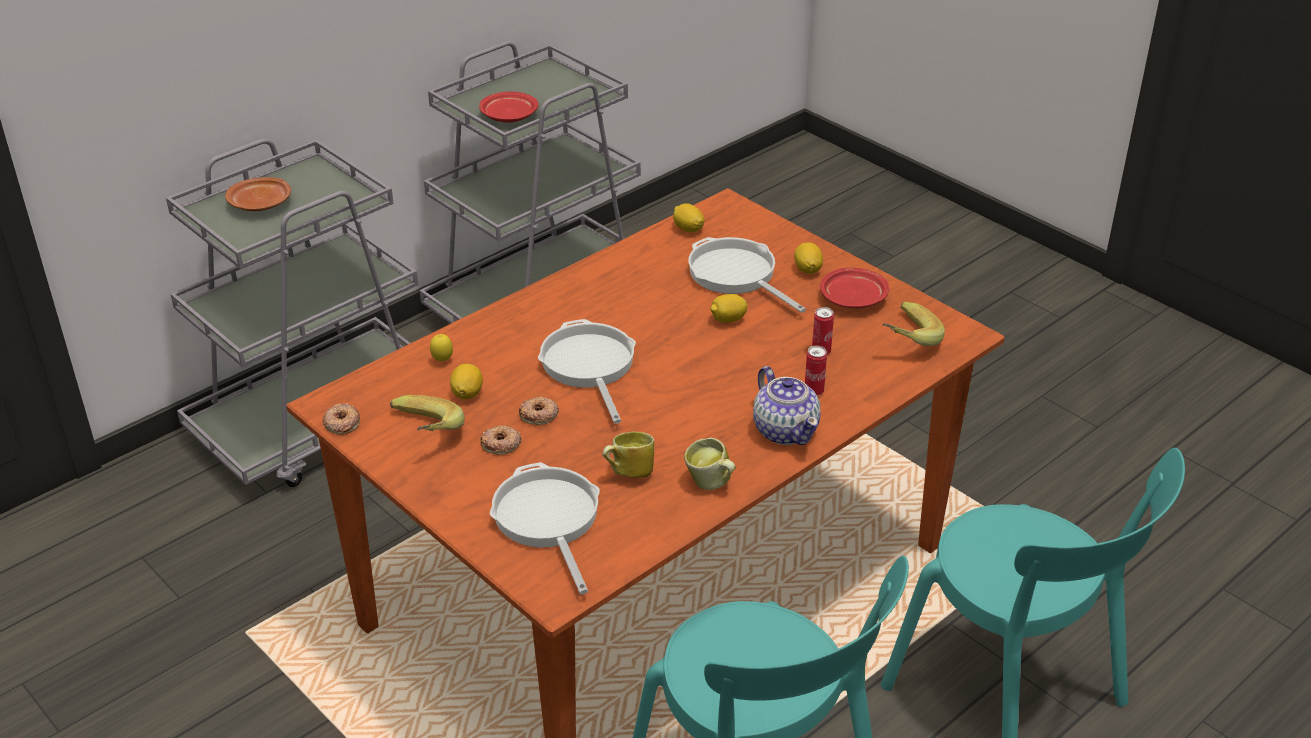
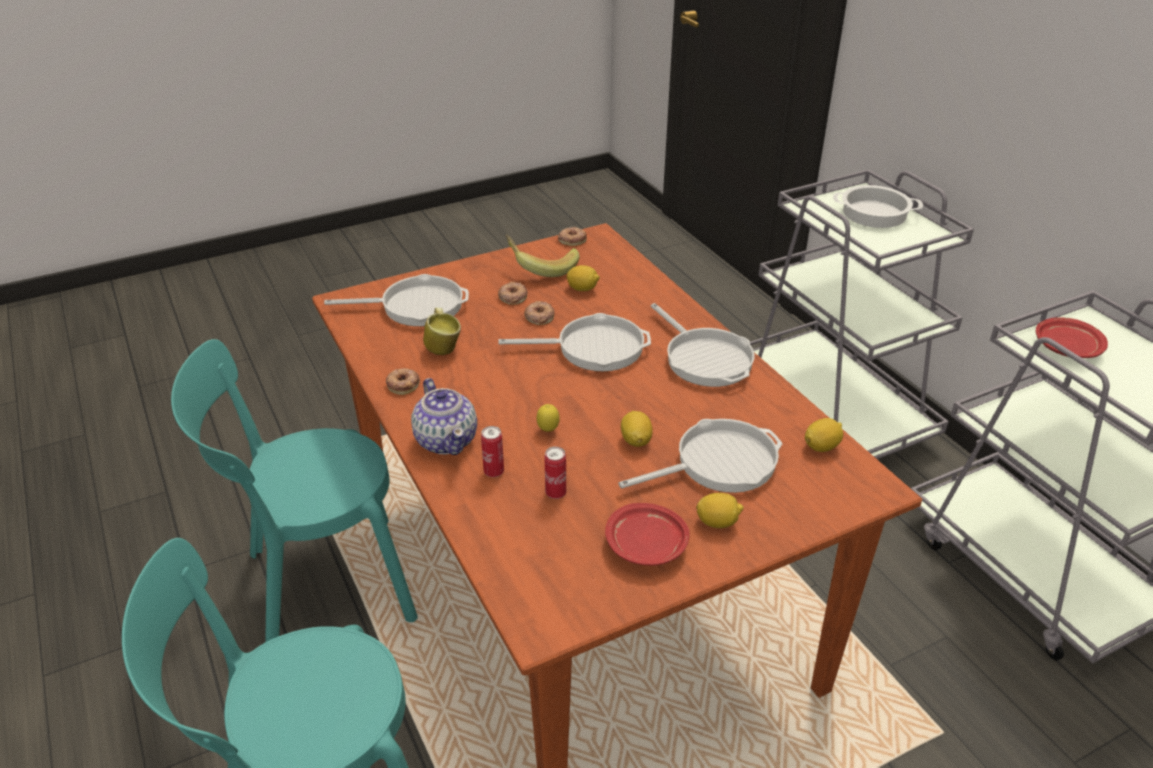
camera: 105 degrees right, 0 degrees up
(261, 204) = (874, 214): brown plate -> cooking pot
(442, 361) = (630, 282): lemon -> lemon (548, 430)
(581, 296) = (705, 358): none -> frying pan
(711, 485) = (403, 384): mug -> donut
(785, 430) = (446, 440): teapot -> teapot turned 105 degrees counterclockwise
(904, 339) = (550, 566): banana -> none

